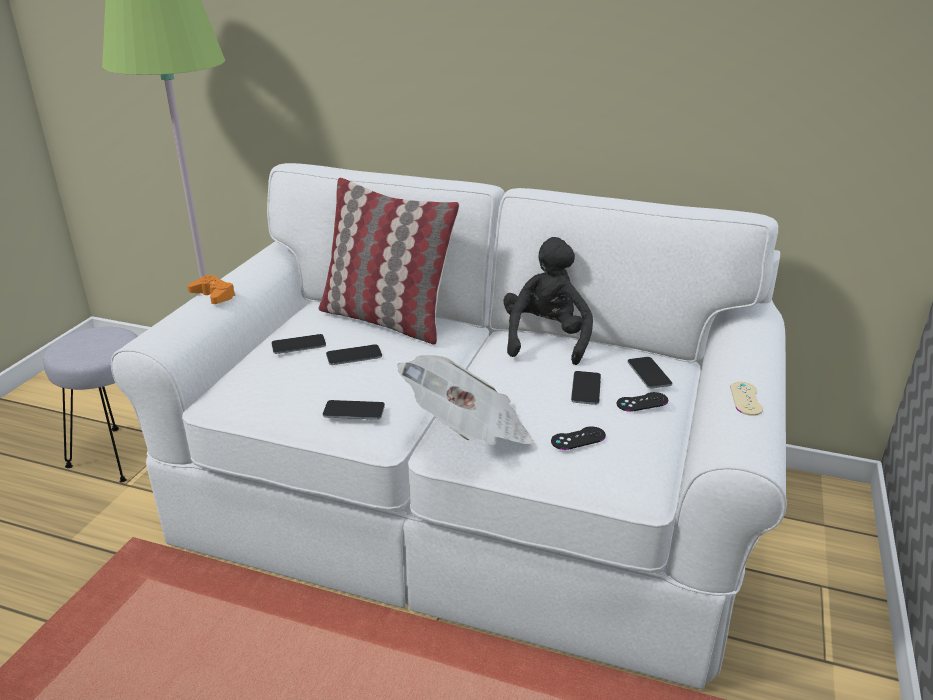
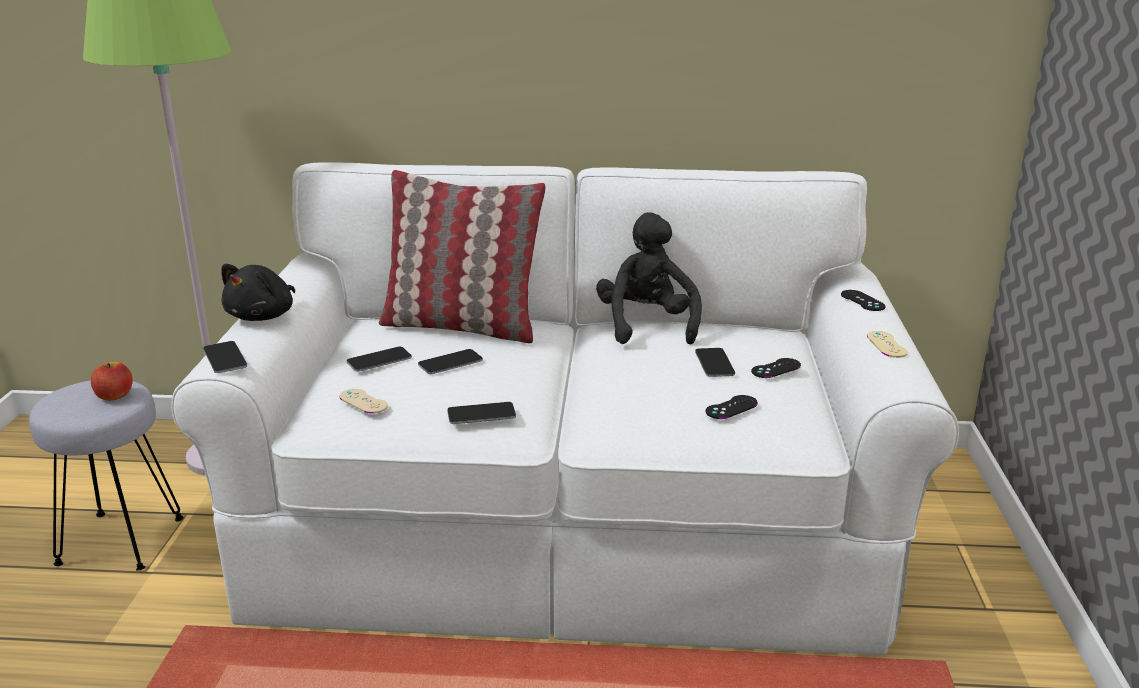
camera: 15 degrees left, 5 degrees down
(109, 343) = (114, 396): none -> apple
(213, 295) = (263, 316): orange game controller -> black plush toy
(265, 383) = (363, 401): none -> beige game controller
(468, 430) = (616, 415): newspaper -> none
(649, 373) = (767, 343): phone -> phone (225, 358)
(748, 345) = (862, 301): none -> black game controller

